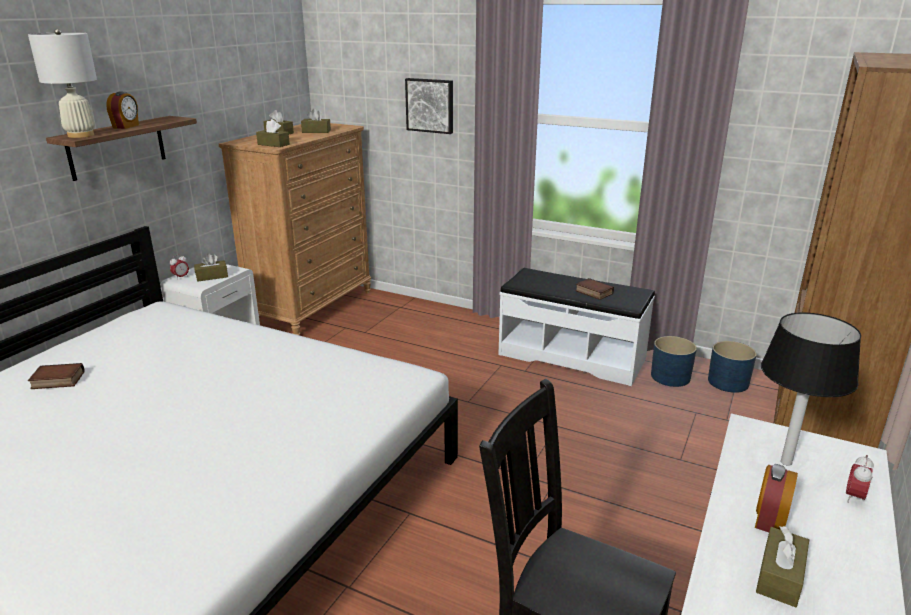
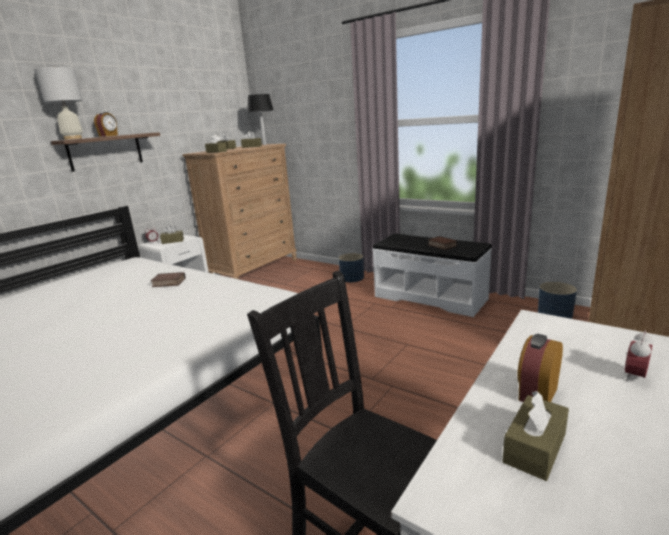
camera: 10 degrees right, 5 degrees down
(56, 381) = (39, 300): book -> book (168, 283)
(430, 105) = (327, 123): picture -> none
(670, 376) = (506, 311): blue planter -> blue planter (352, 278)
(785, 462) = (566, 346): black table lamp -> black table lamp (264, 144)

